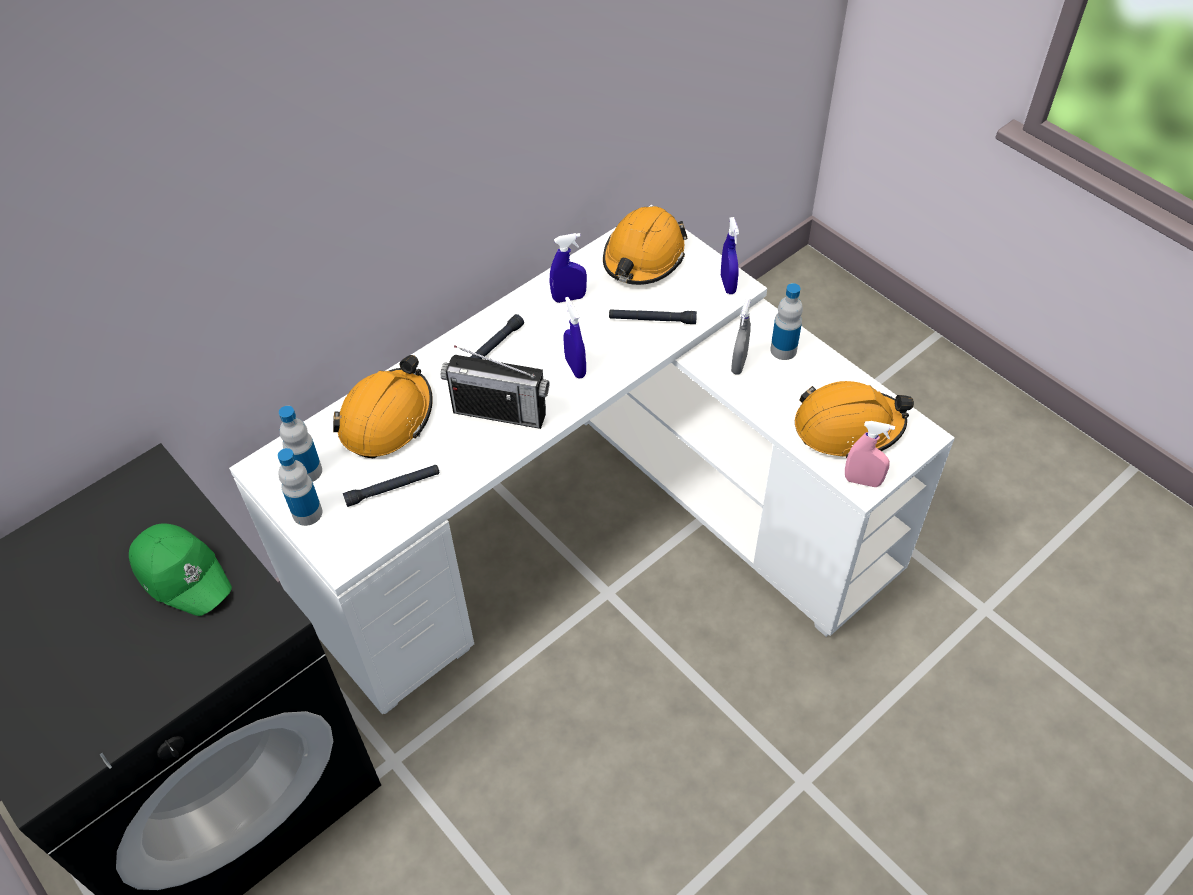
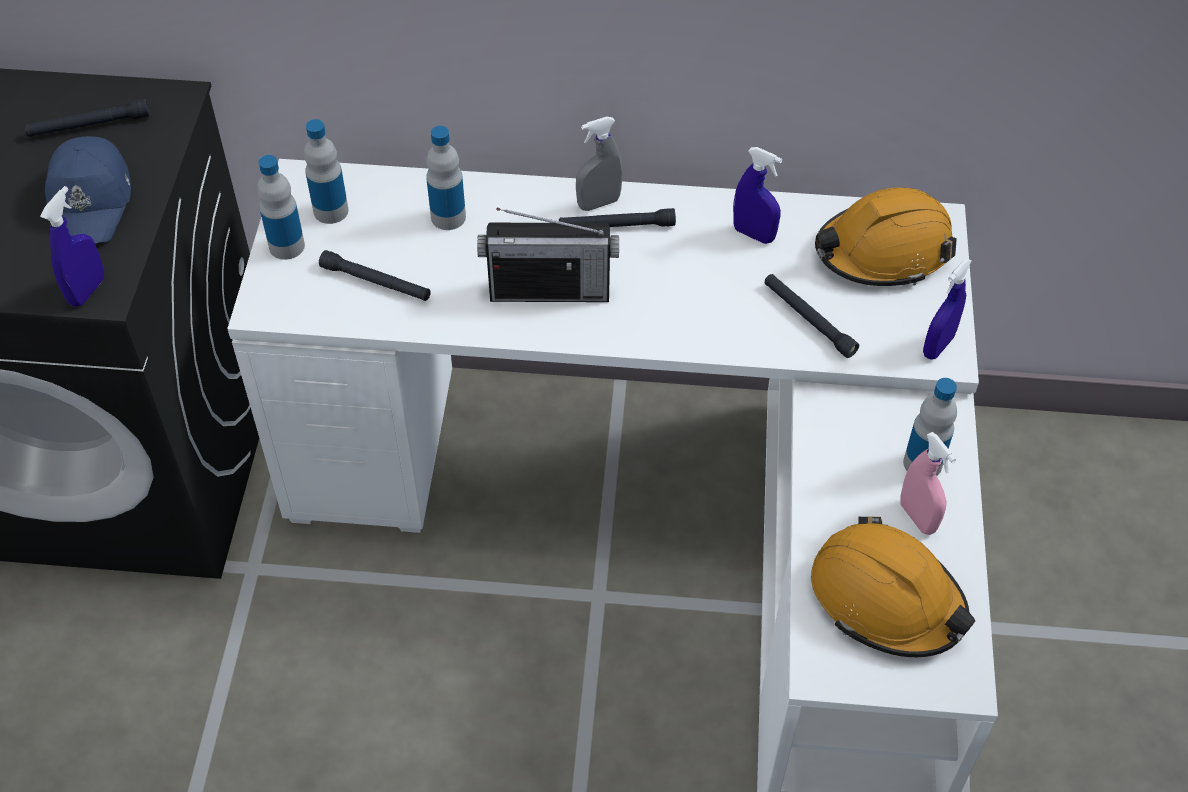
camera: 45 degrees right, 0 degrees up
(110, 532) = (89, 126): none -> black flashlight
(182, 574) = (92, 200): green cap -> blue cap
(386, 418) = (448, 217): orange hard hat -> bottle
(500, 412) = (549, 290): radio -> radio turned 60 degrees counterclockwise
(575, 367) = (671, 305): blue spray bottle -> blue spray bottle (87, 290)
(739, 364) = (854, 438): grey spray bottle -> grey spray bottle (598, 203)
(862, 481) = (828, 665): pink spray bottle -> pink spray bottle (917, 517)

